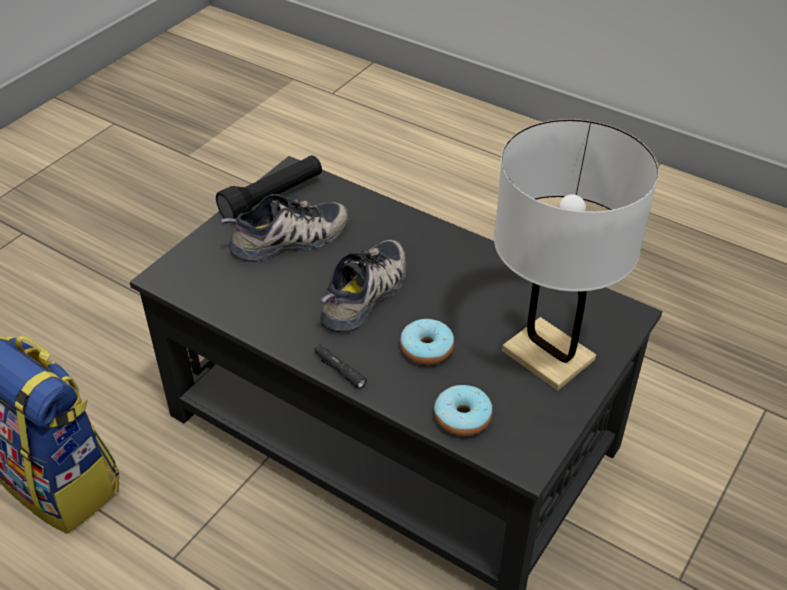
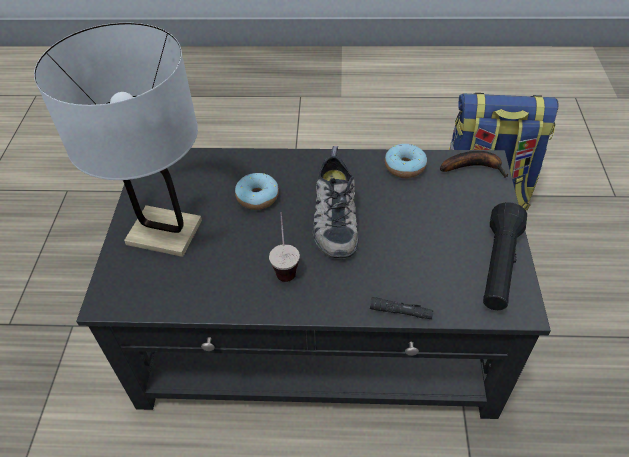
camera: 150 degrees right, 5 degrees up
(182, 278) = (474, 167): none -> banana
(289, 240) = (437, 233): shoe -> none
(339, 370) = (305, 158): black flashlight -> black flashlight (401, 312)
(445, 274) = (285, 264): none -> cup
(462, 418) = (205, 166): donut -> donut (405, 167)

